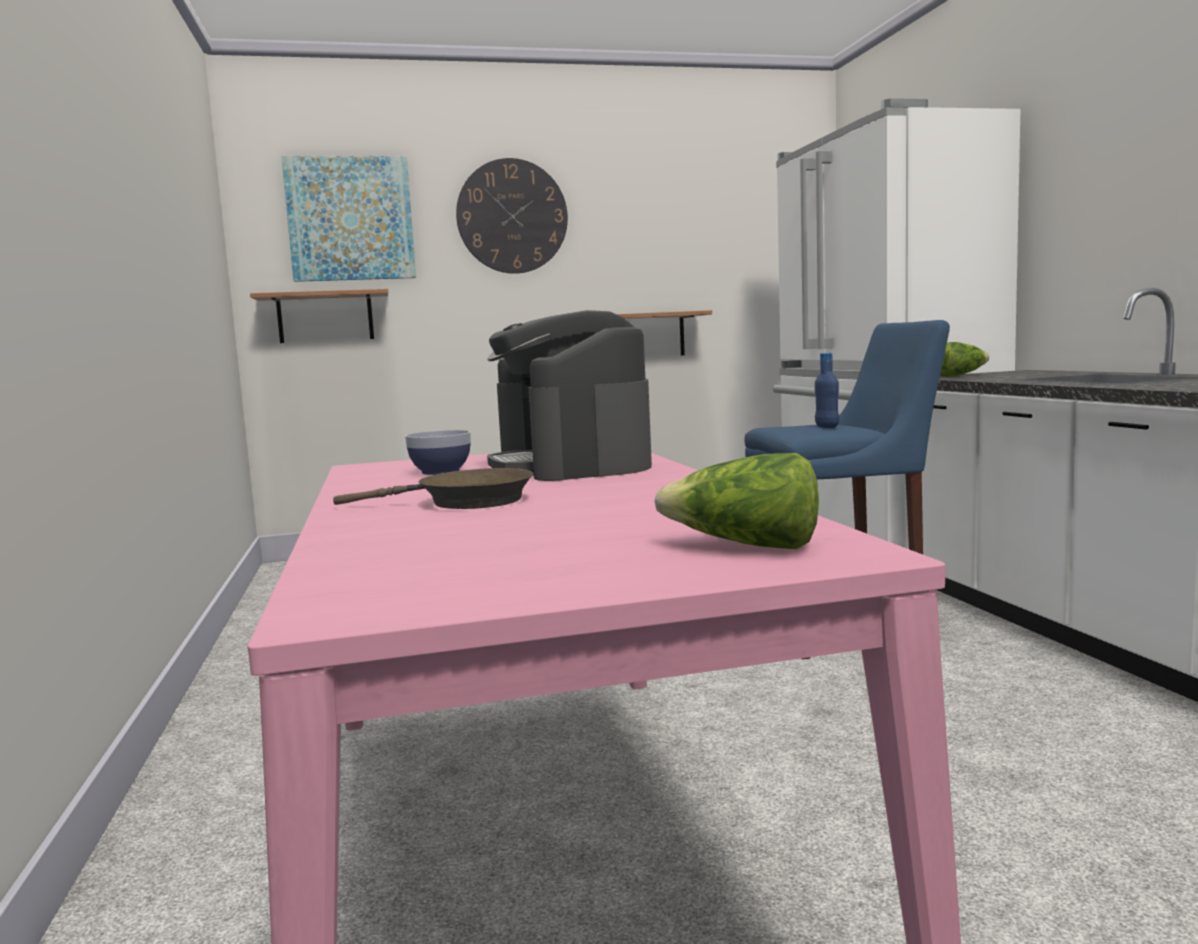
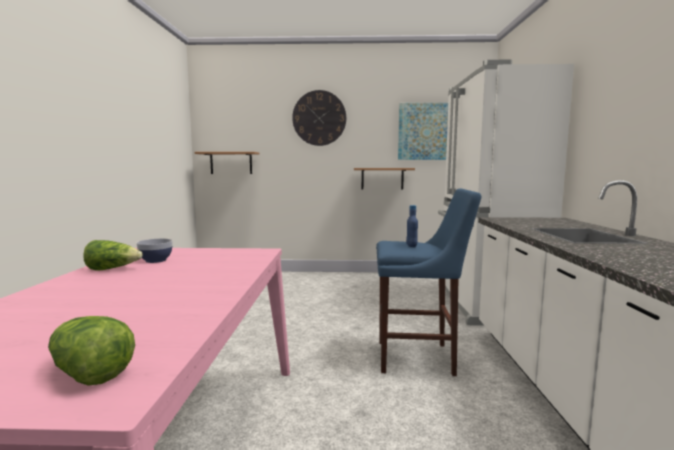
camera: 15 degrees right, 0 degrees up
(350, 219) = (244, 118): picture -> picture (426, 131)
(466, 502) = (100, 290): brown frying pan -> none
(571, 465) = (215, 264): coffee machine -> none
(959, 376) = (513, 219): lettuce -> lettuce (113, 269)

